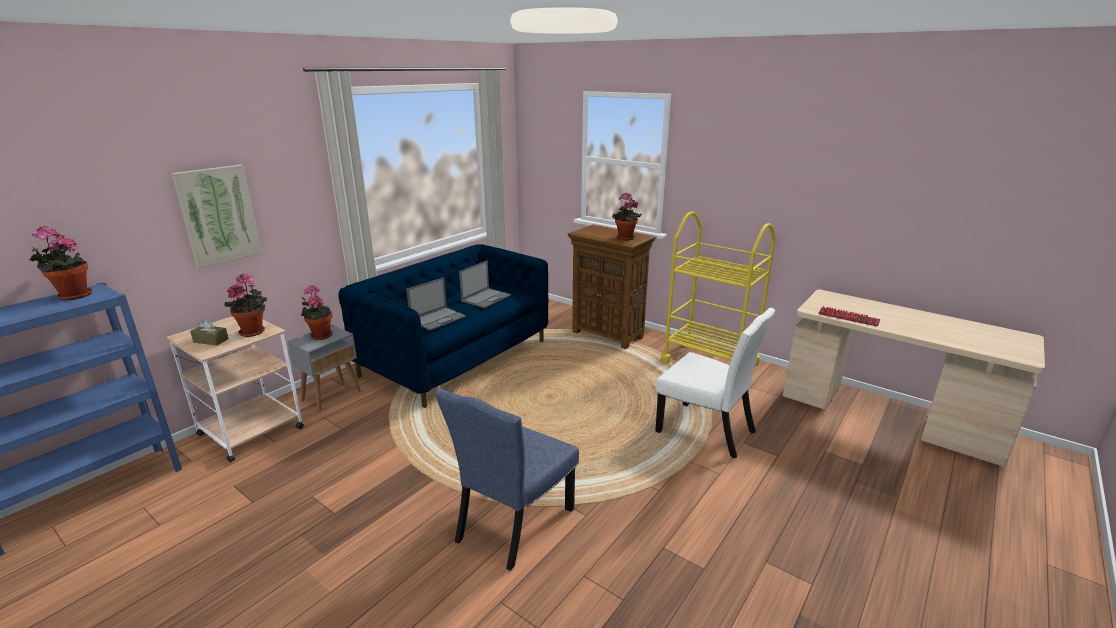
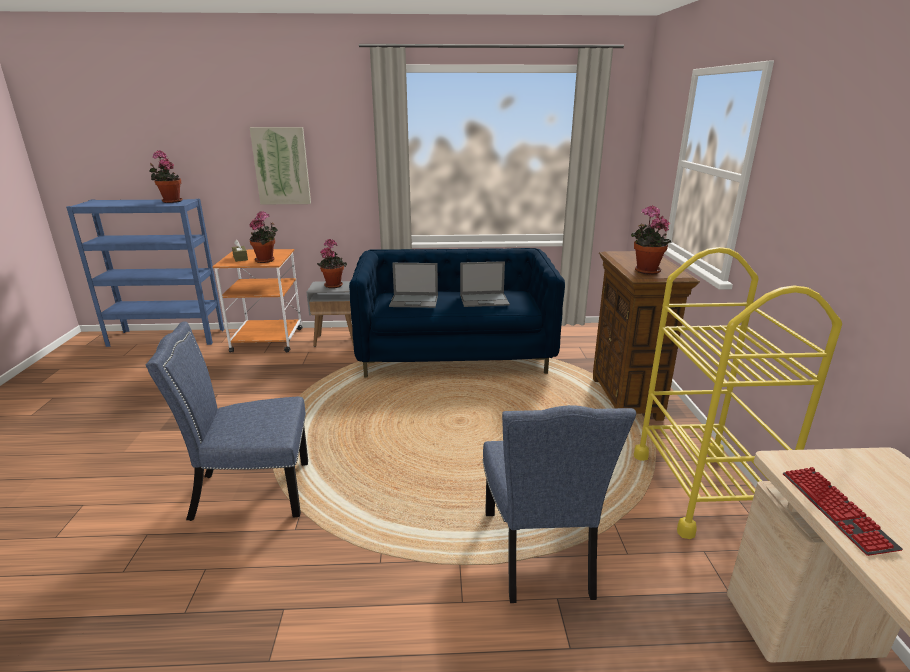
camera: 50 degrees right, 0 degrees up
(252, 430) = (269, 340): beige cart -> orange cart
(704, 430) = (540, 550): white chair -> blue chair

